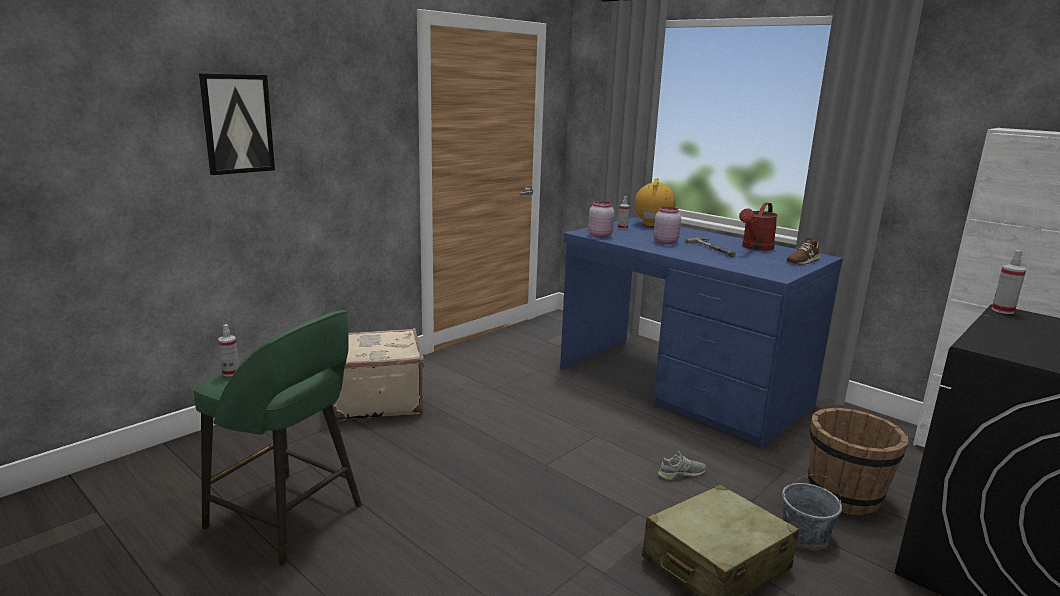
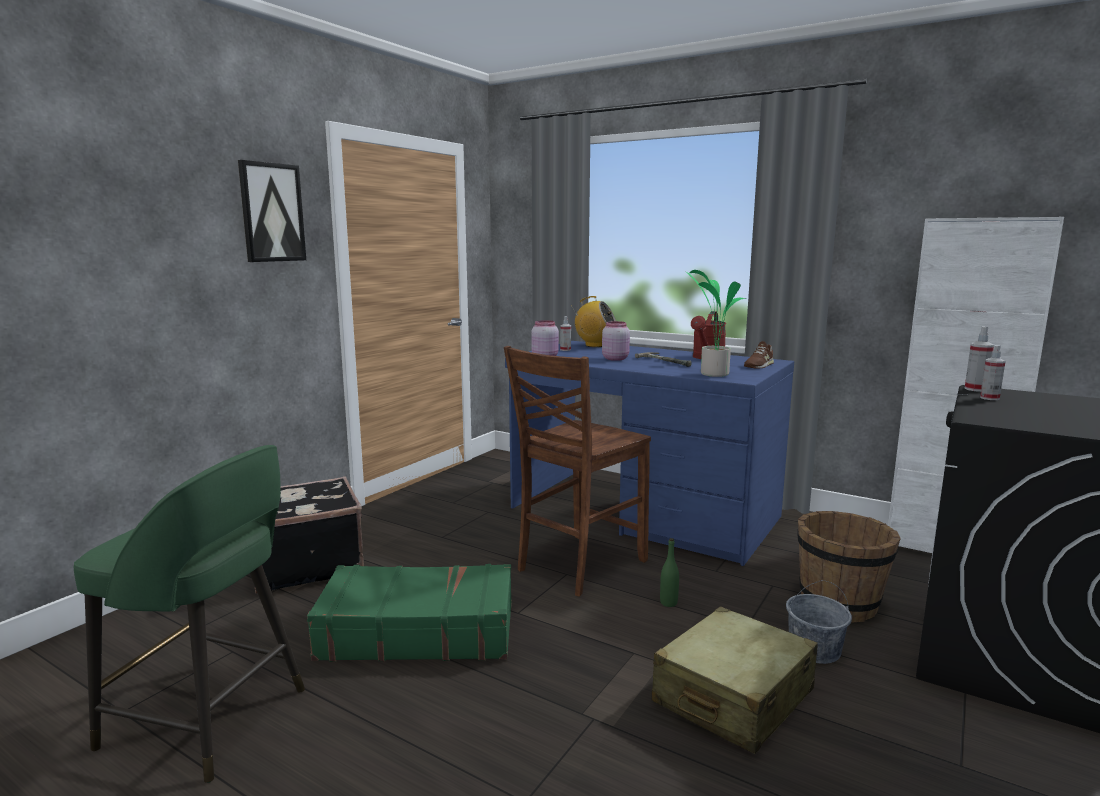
camera: 10 degrees left, 5 degrees down
(230, 373) = (124, 538): spray bottle -> spray bottle (989, 398)
(237, 124) = (116, 243): picture -> picture (272, 212)
(376, 400) = (305, 564): beige suitcase -> black suitcase
(458, 469) = (418, 631): none -> green suitcase
(608, 429) = (578, 565): none -> brown chair
(653, 225) = (595, 345): radio -> radio turned 105 degrees clockwise
(681, 473) = (668, 603): grey shoe -> green bottle
(751, 267) = (712, 374): none -> potted plant

